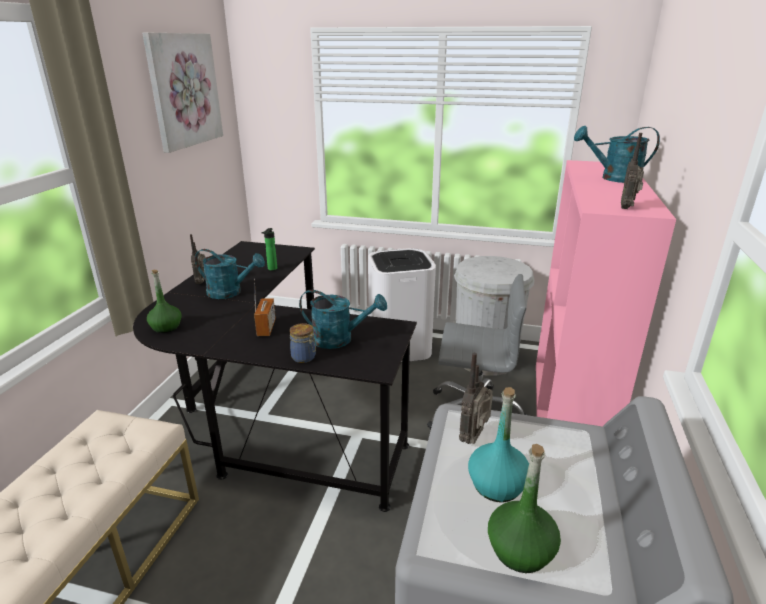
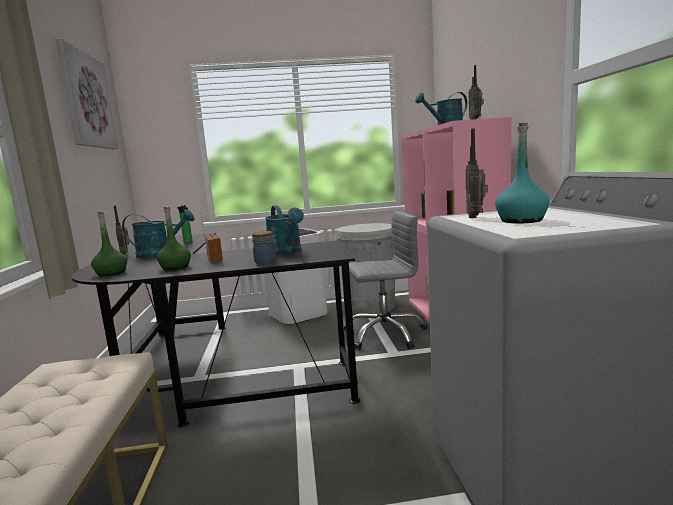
camera: 20 degrees left, 15 degrees down
(340, 339) = (287, 253): turquoise watering can -> turquoise watering can turned 75 degrees clockwise
(520, 550) = (580, 226): green bottle -> green bottle (175, 267)

